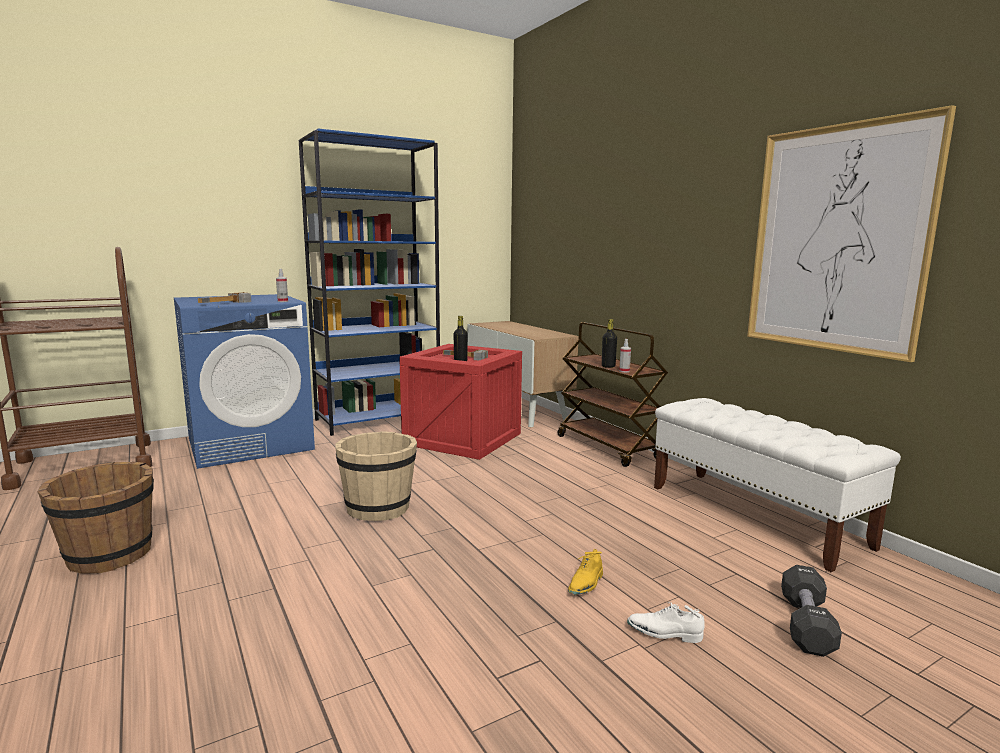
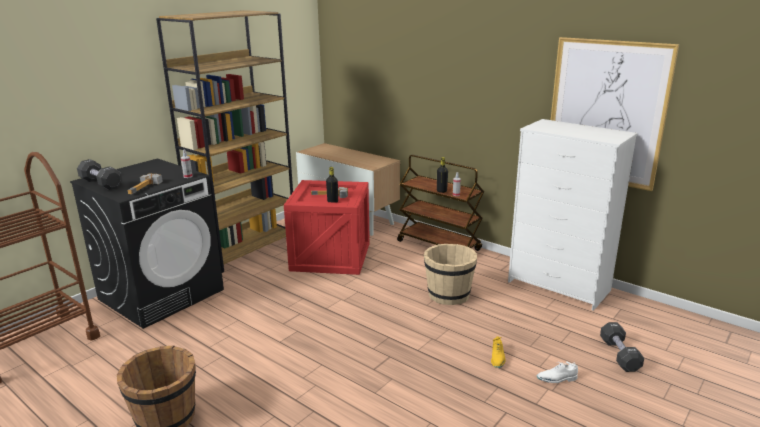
camera: 20 degrees left, 10 degrees up
(194, 299) = (101, 183): none -> black dumbbell
(251, 443) = (162, 294): blue washing machine -> black washing machine
(378, 508) = (325, 333): beige bucket -> beige bucket (448, 295)
(379, 419) = (246, 248): blue bookcase -> brown bookcase
(755, 515) = (559, 286): white bench -> white dresser

